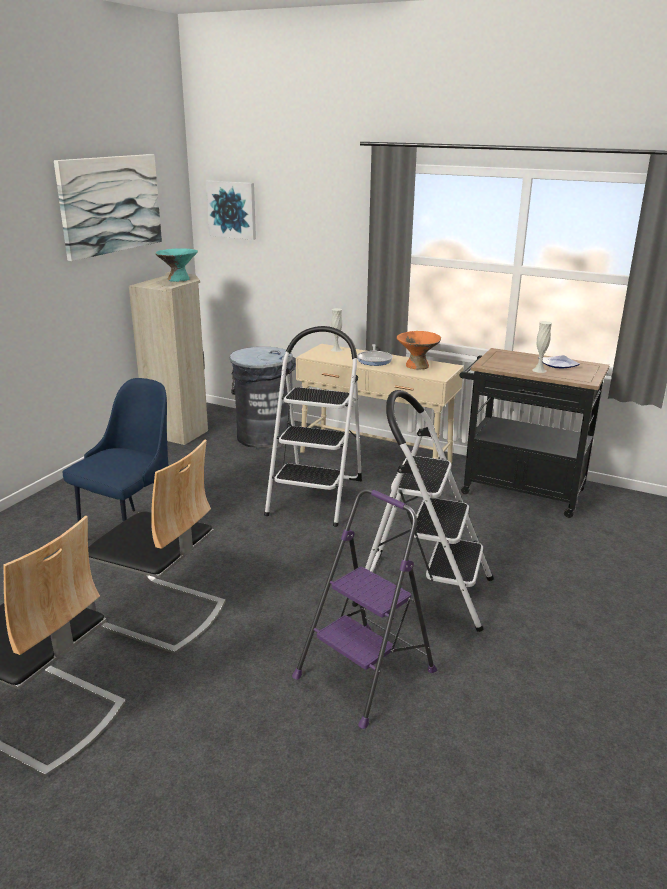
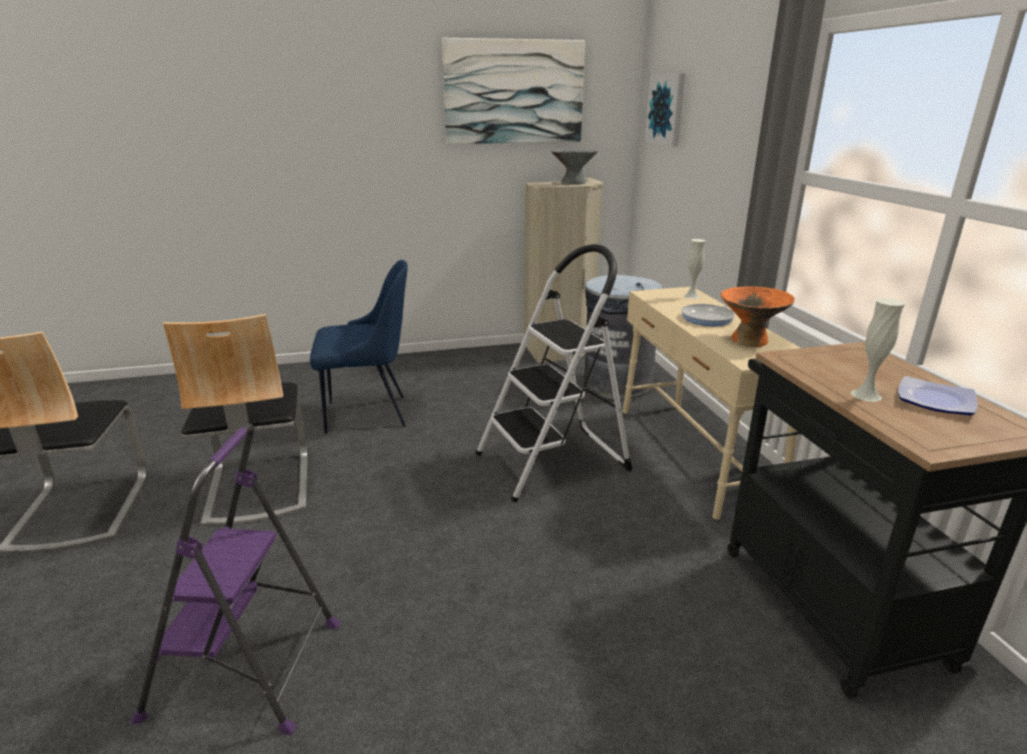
camera: 50 degrees right, 0 degrees up
(178, 279) = (573, 183): turquoise bowl -> grey bowl
(420, 591) = (454, 629): step ladder -> none

